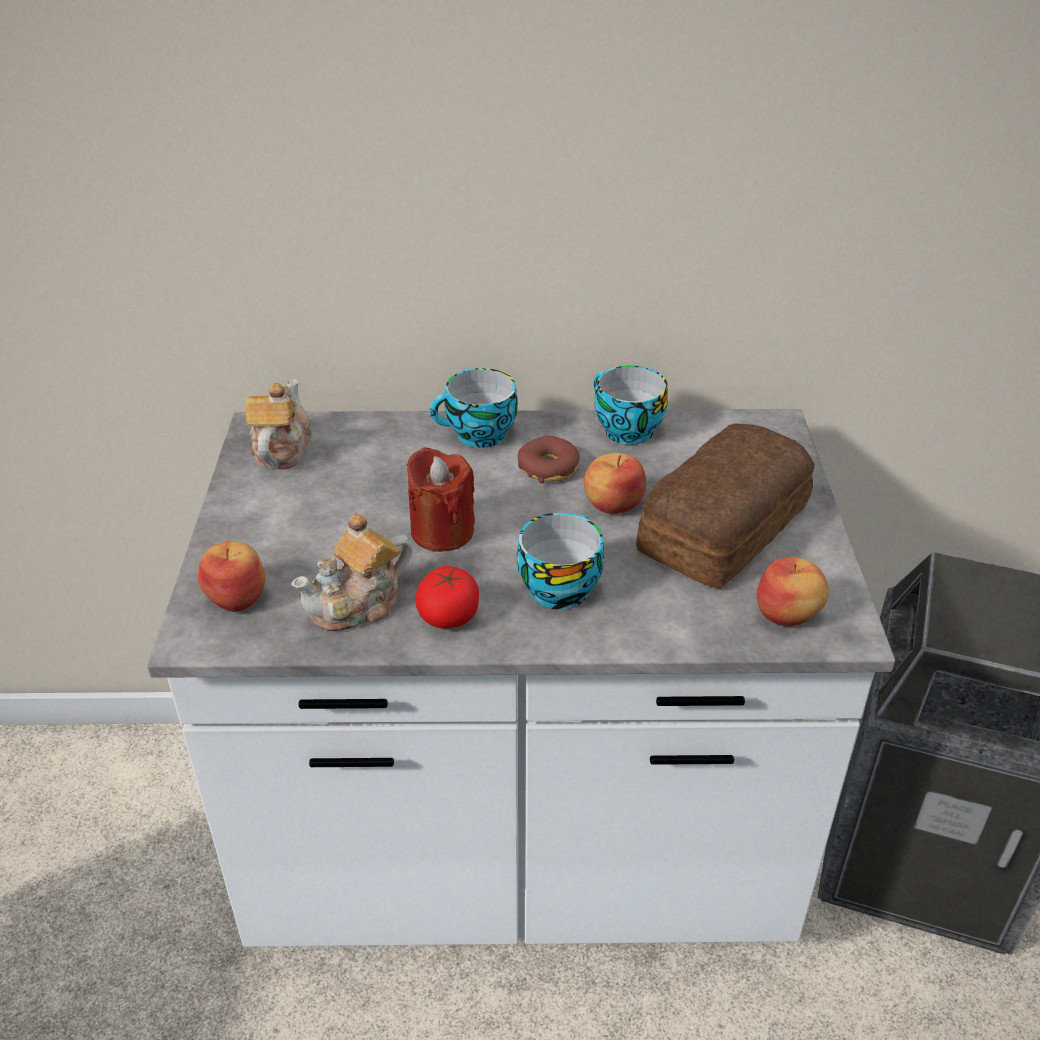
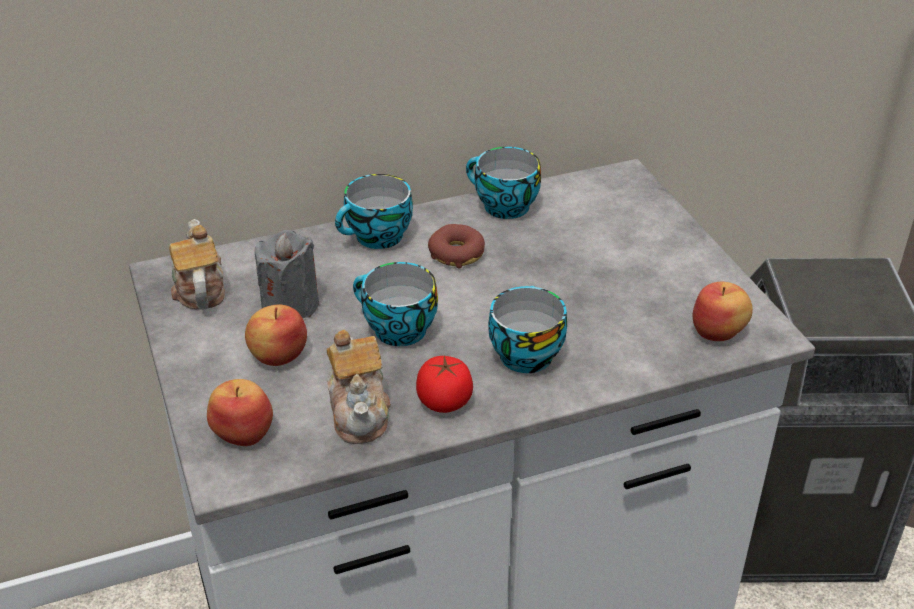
camera: 20 degrees left, 0 degrees up
(355, 483) = (290, 304): none -> grey candle
(358, 605) = (360, 411): teapot -> teapot turned 45 degrees counterclockwise
(442, 531) = (396, 330): red candle -> cup
(613, 504) = (529, 273): apple -> apple (278, 355)
(719, 527) = (627, 273): bread -> none

